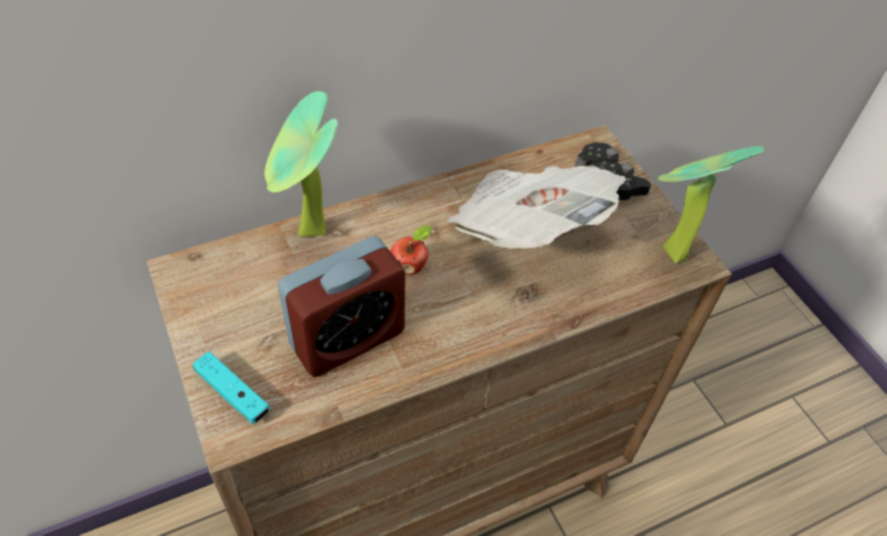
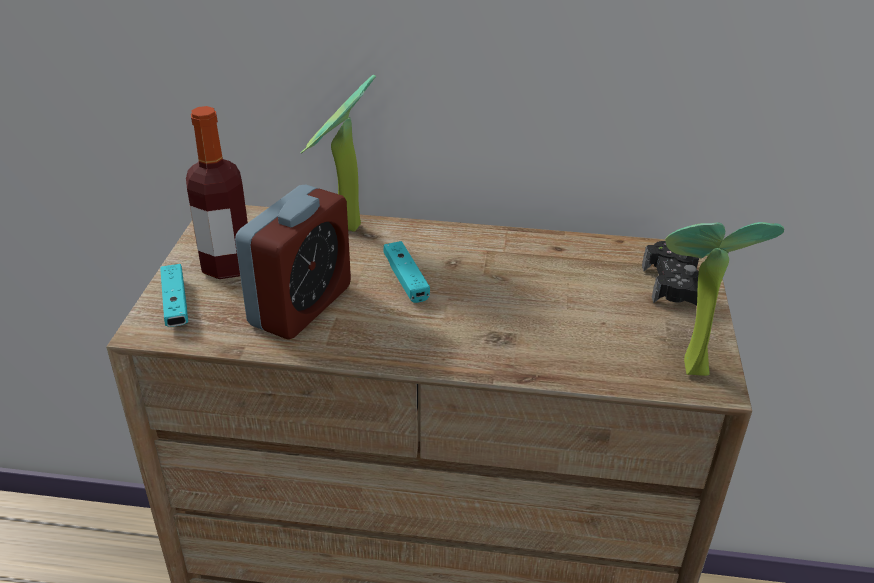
camera: 35 degrees right, 15 degrees down
(241, 327) = (227, 266): none -> bottle
(347, 338) = (301, 305): alarm clock -> alarm clock turned 60 degrees counterclockwise
(410, 267) = (406, 279): apple -> turquoise game controller
(526, 229) = (546, 292): newspaper -> none

